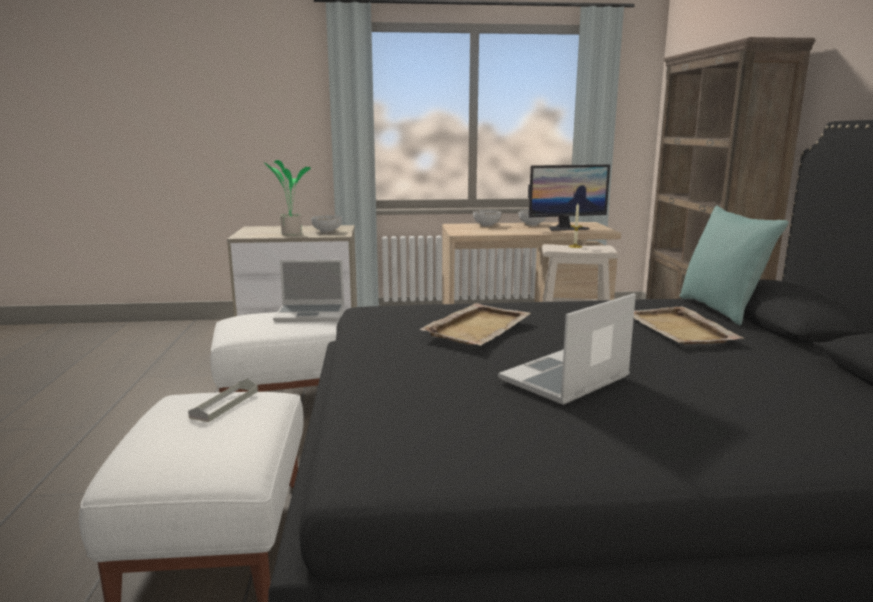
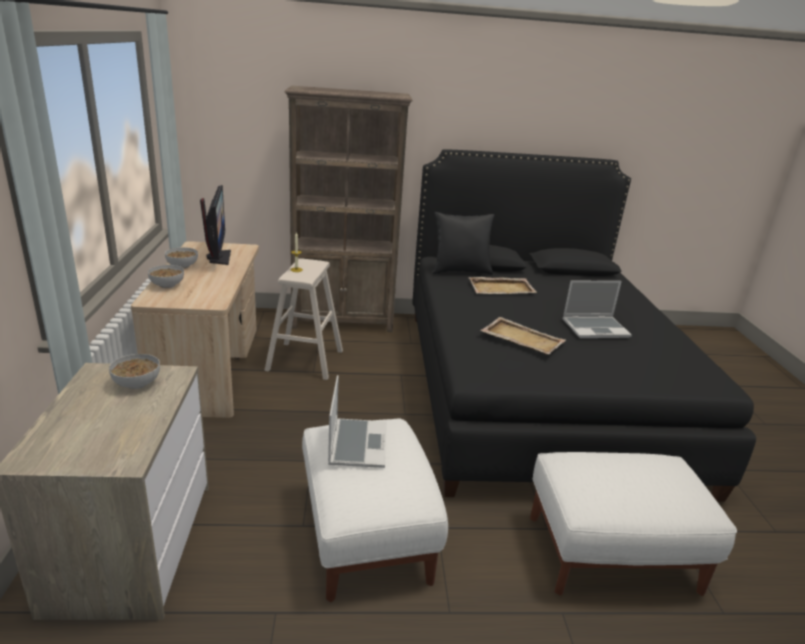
camera: 90 degrees left, 10 degrees up
(225, 404) = (598, 475): grey tray -> none
(290, 234) = (139, 414): potted plant -> none
(565, 379) = (595, 328): laptop -> laptop turned 60 degrees counterclockwise
(721, 310) = (460, 271): turquoise pillow -> black pillow

